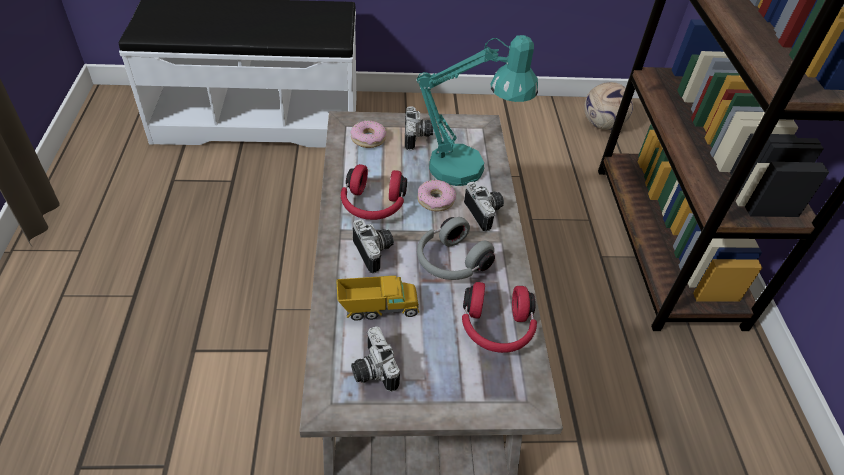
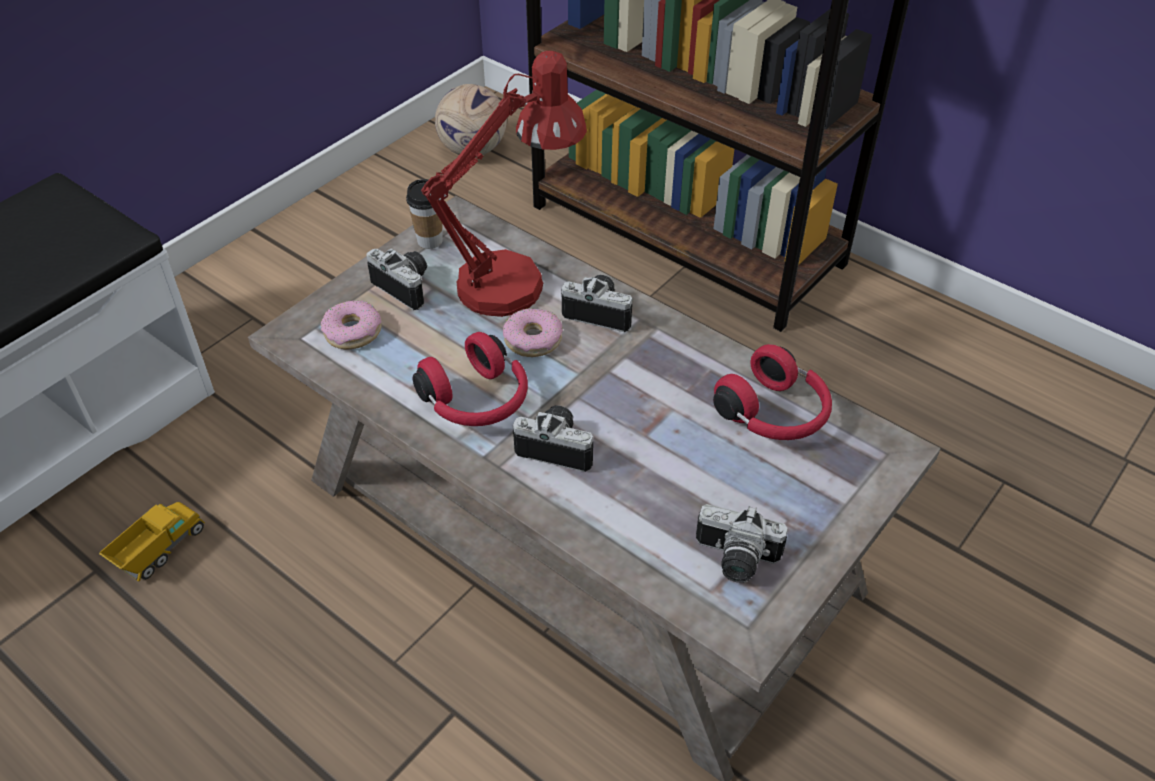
camera: 45 degrees left, 0 degrees up
(378, 309) = (649, 499): toy truck -> toy truck (160, 552)
(450, 262) = (643, 390): grey headphones -> none
(456, 126) = (430, 241): none -> cup
(468, 170) = (516, 280): turquoise table lamp -> red table lamp

